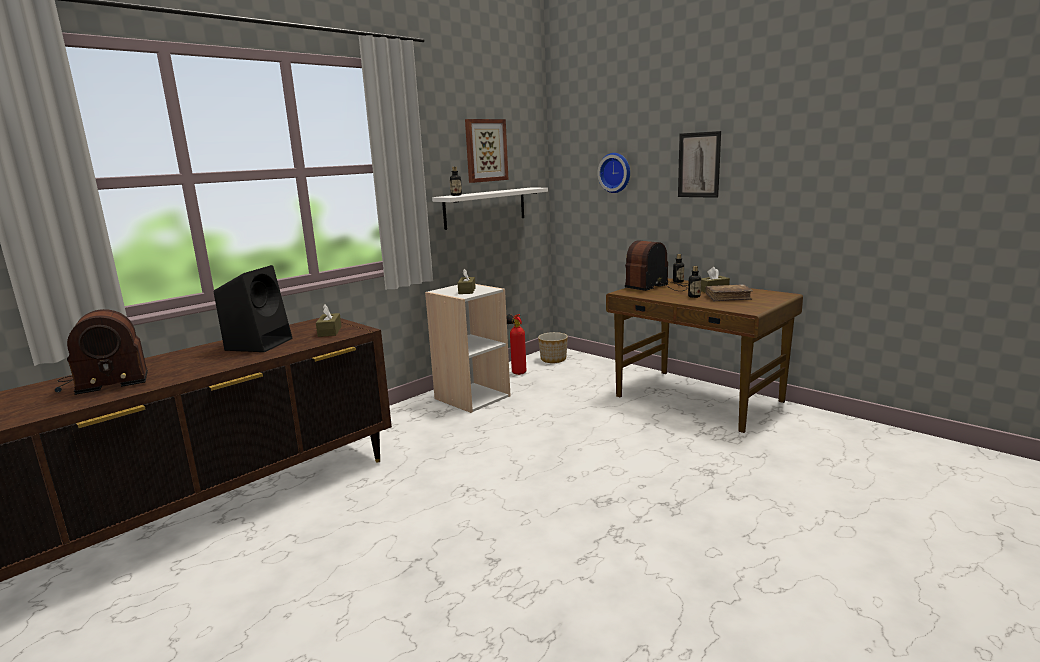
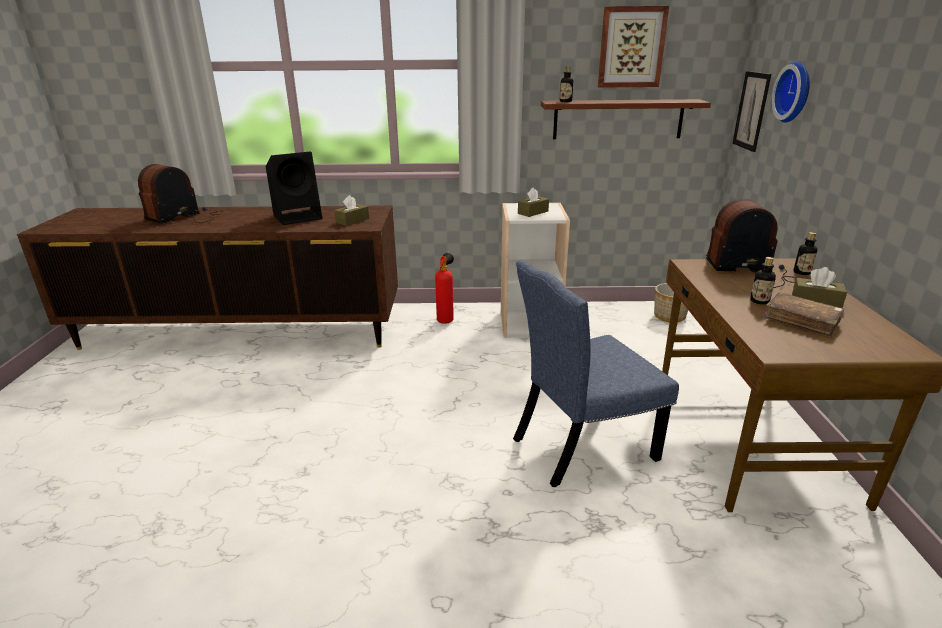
camera: 45 degrees right, 10 degrees up
(102, 381) = (186, 217): radio -> radio turned 105 degrees clockwise
(485, 207) = (618, 119): white shelf -> brown shelf
(517, 372) = (609, 316): fire extinguisher -> fire extinguisher (446, 320)
(635, 442) = (585, 446): none -> blue chair
(699, 165) = (885, 96): picture -> picture (751, 111)

